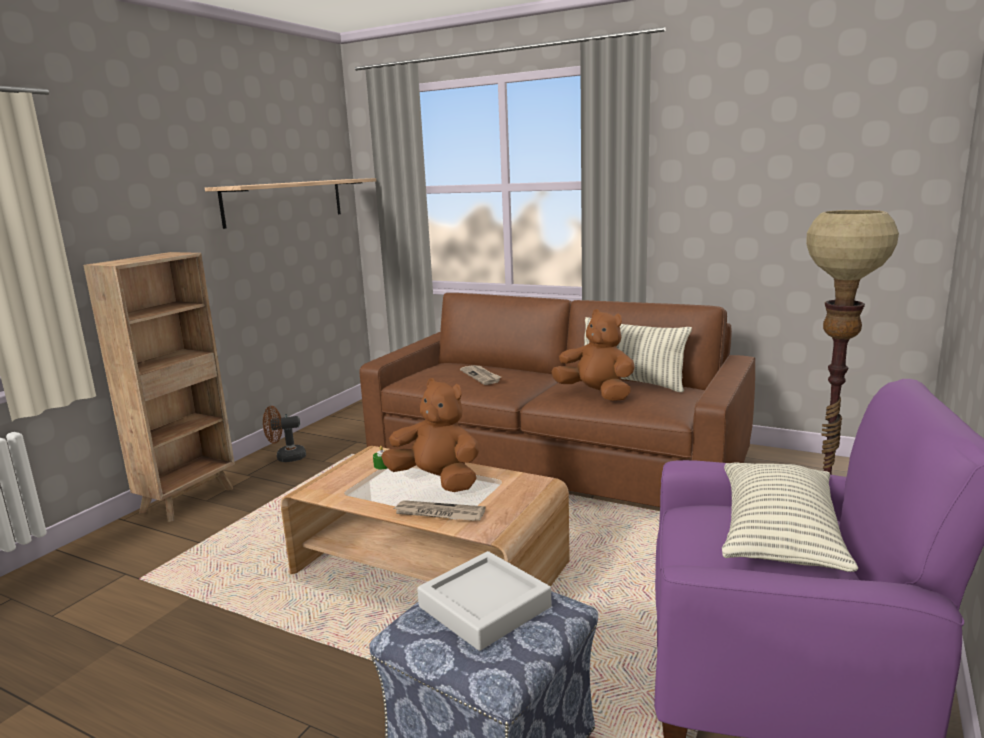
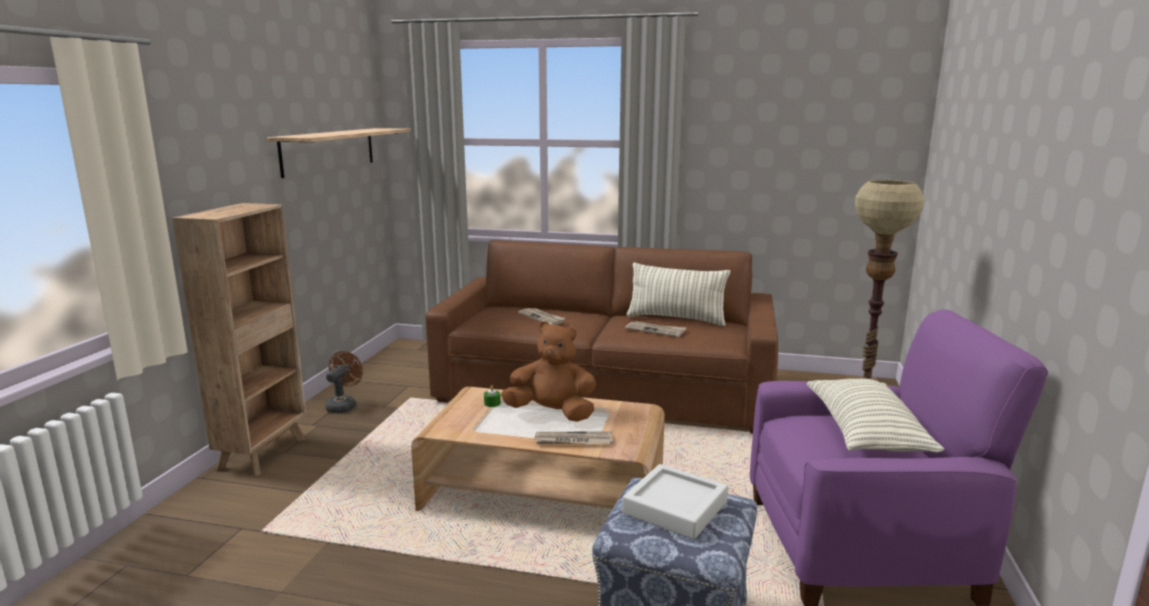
camera: 15 degrees left, 0 degrees up
(286, 458) = (343, 405): brown fan -> brown fan turned 135 degrees clockwise
(596, 394) = (656, 330): brown plush toy -> newspaper

